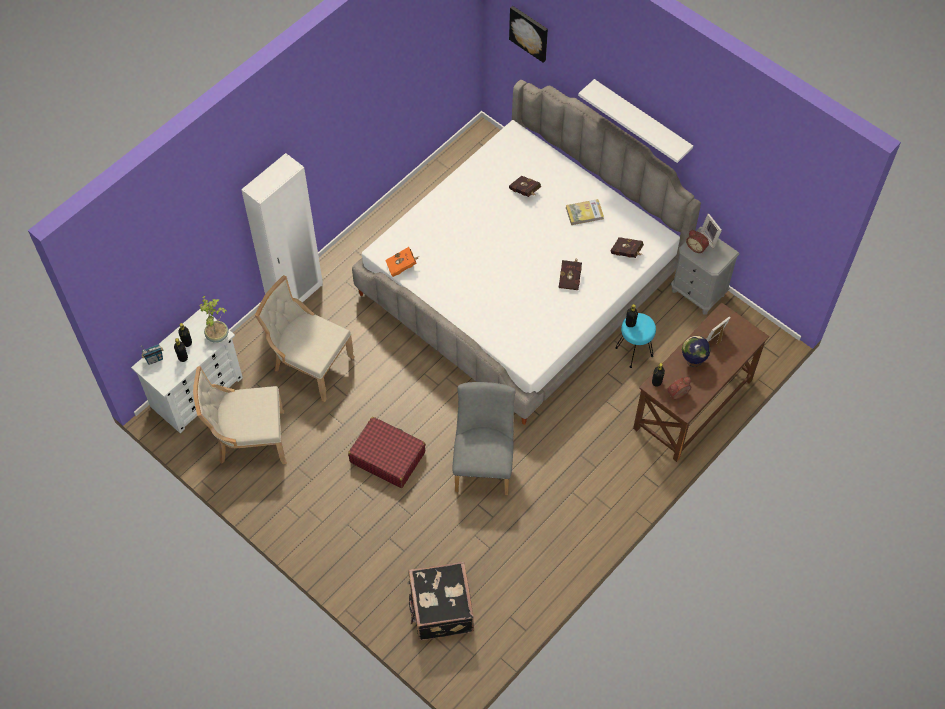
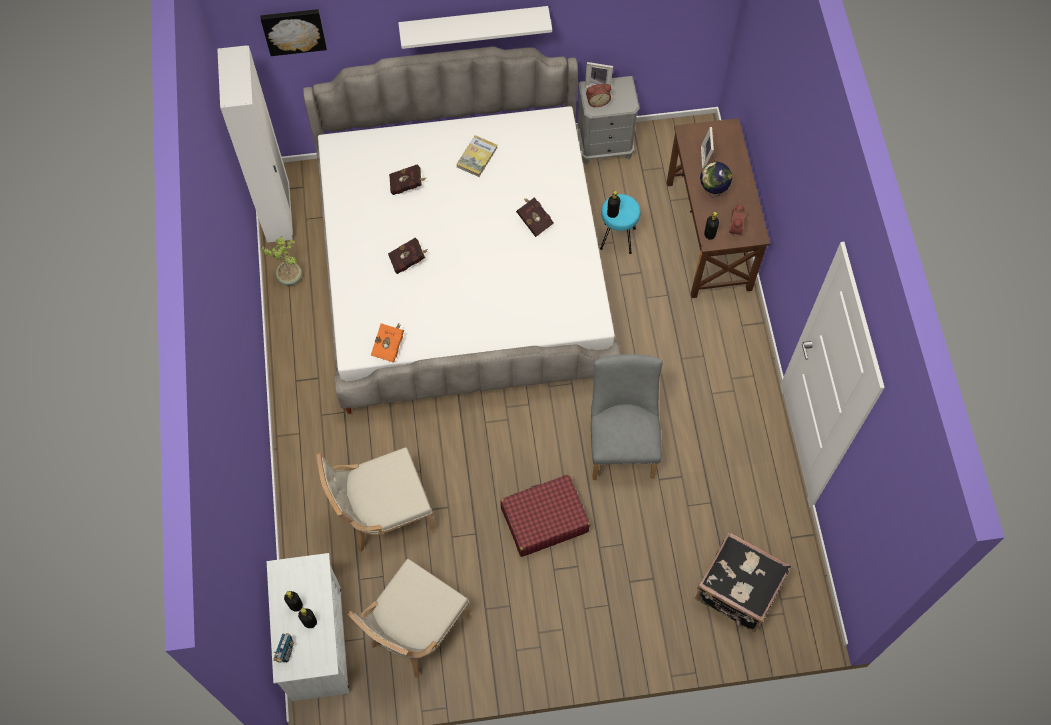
camera: 50 degrees left, 5 degrees up
(218, 335) = (314, 569): potted plant -> potted plant (290, 276)
(296, 296) = (295, 471): white wardrobe -> white wardrobe (279, 214)
(484, 463) = (621, 442): grey chair -> grey chair turned 45 degrees clockwise
(627, 253) = (550, 157): red book -> red book (409, 260)

